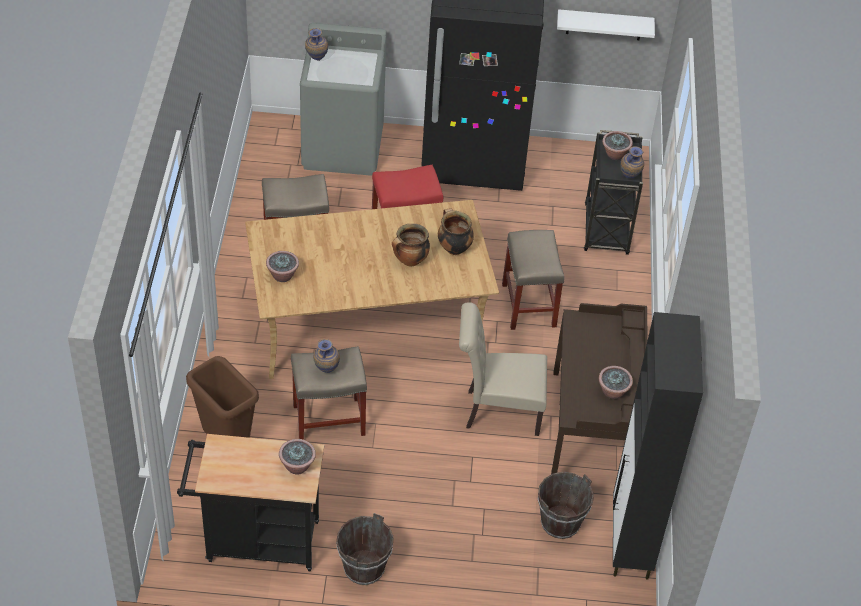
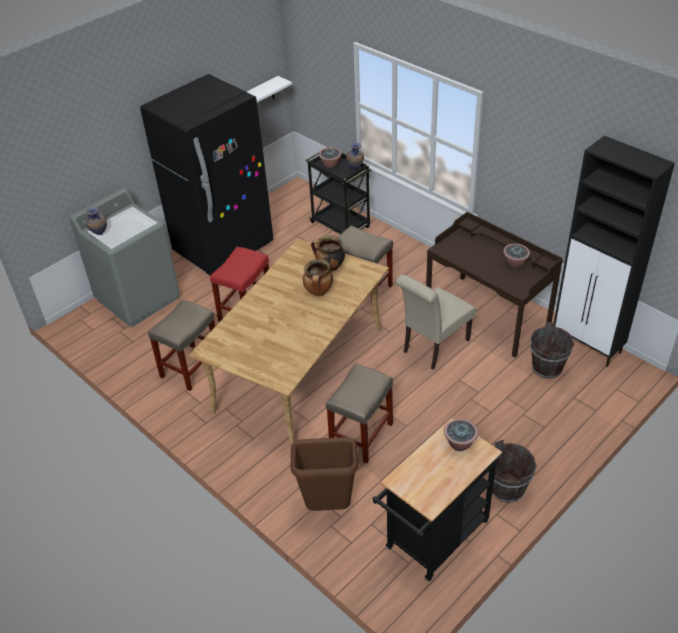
camera: 45 degrees left, 5 degrees down
(282, 275) = (262, 361): potted plant -> none
(326, 370) = (361, 391): vase -> none

